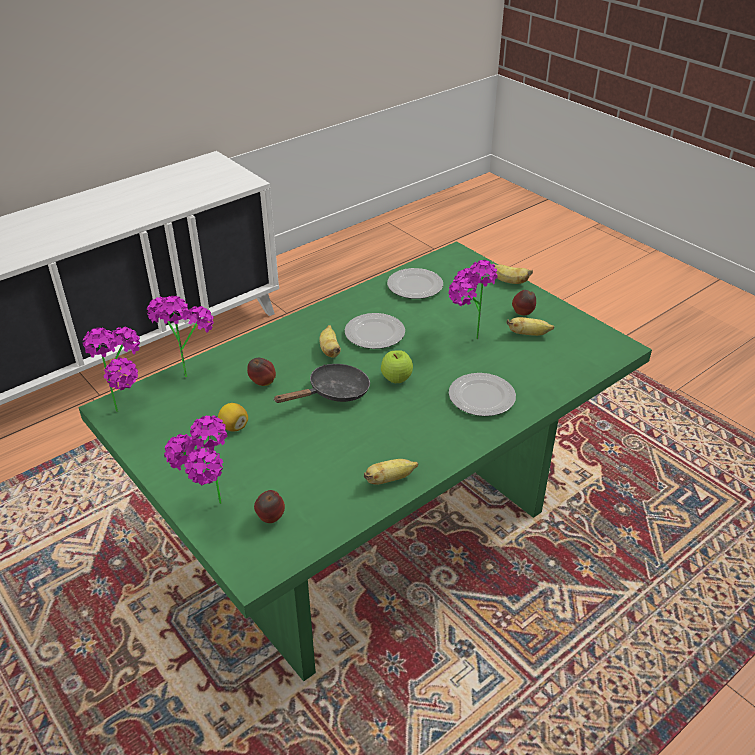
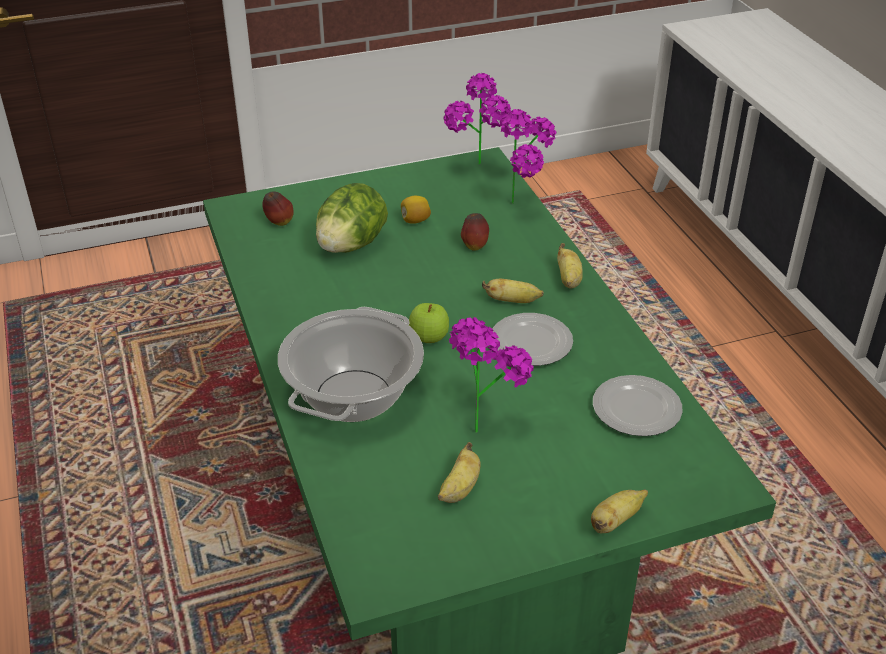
camera: 110 degrees right, 0 degrees up
(209, 511) = (313, 196): potted plant -> none
(290, 456) = (351, 245): none -> lettuce
(333, 393) = (431, 288): black frying pan -> none
(389, 479) = (274, 296): banana -> banana (568, 280)
(482, 397) = (354, 397): plate -> cooking pot
(523, 314) = (513, 503): apple -> none

